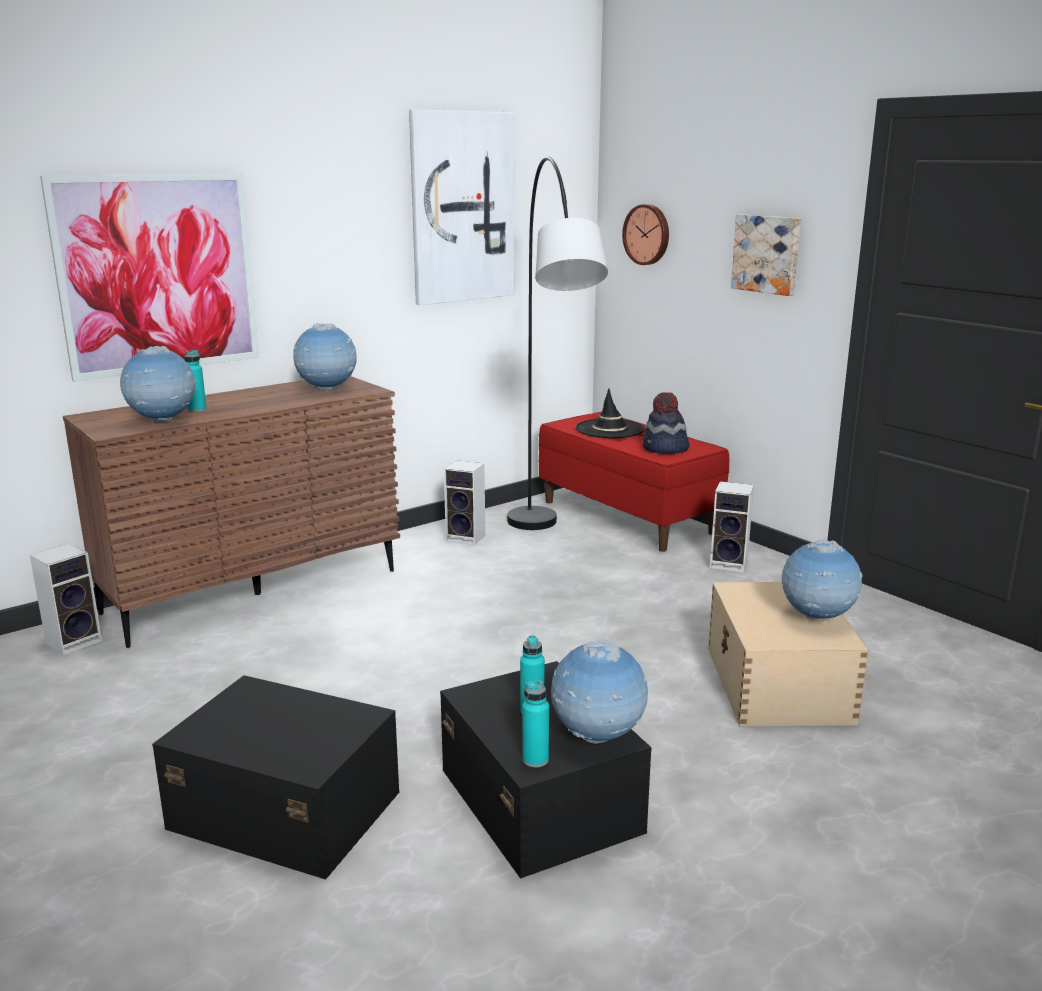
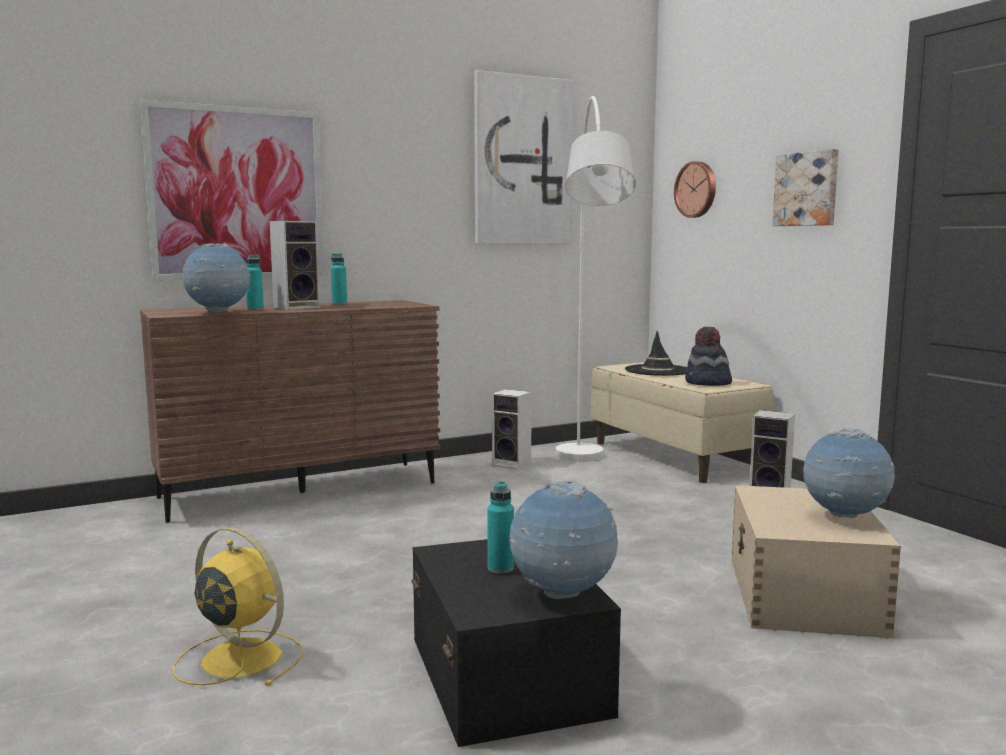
camera: 10 degrees right, 10 degrees down
(75, 641) = (125, 515): speaker -> speaker (298, 307)
(284, 809) = (239, 658): black storage box -> yellow fan
(327, 390) = (379, 304): globe -> none
(535, 760) = (485, 608): turquoise bottle -> turquoise bottle (339, 304)
(548, 557) = (586, 481): black floor lamp -> white floor lamp
(628, 517) = (674, 456): red bench -> beige bench

